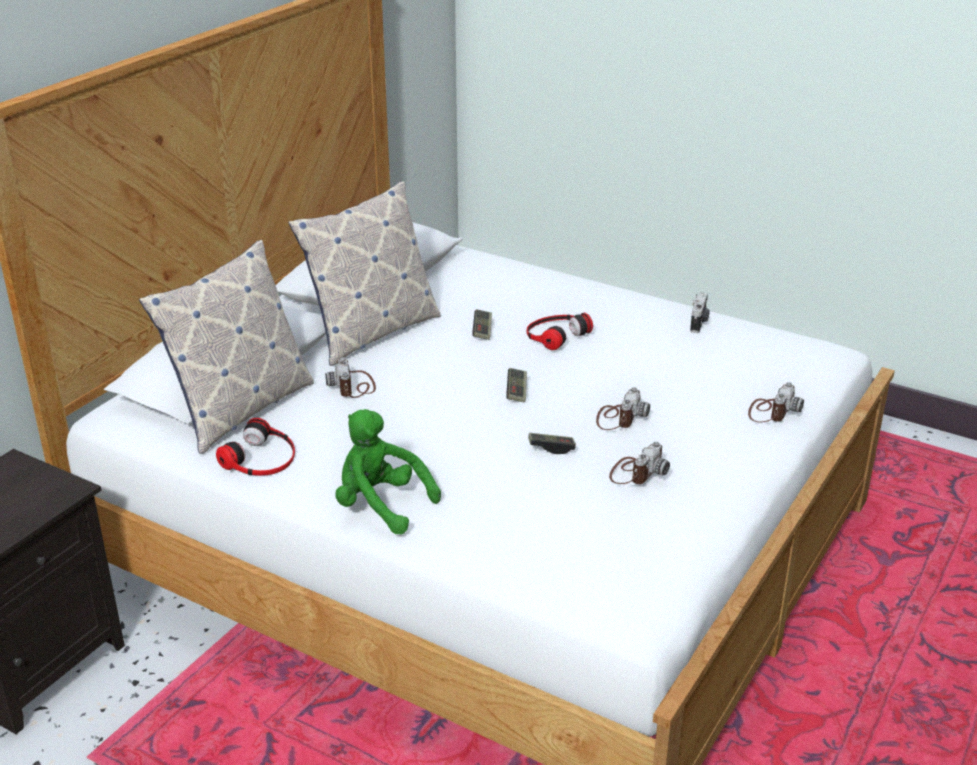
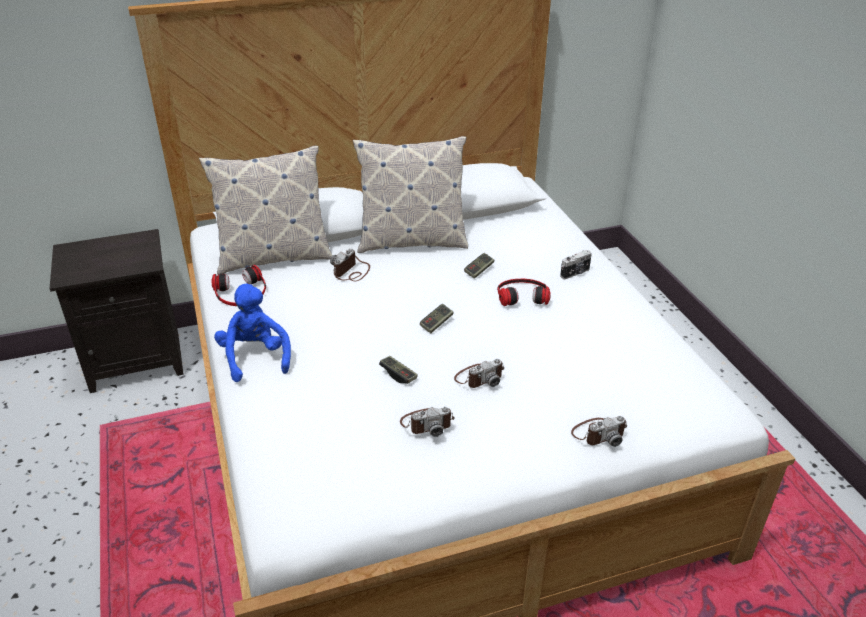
camera: 40 degrees right, 5 degrees up
(380, 505) = (255, 357): green plush toy -> blue plush toy
(699, 323) = (644, 335): camera -> camera (575, 273)

